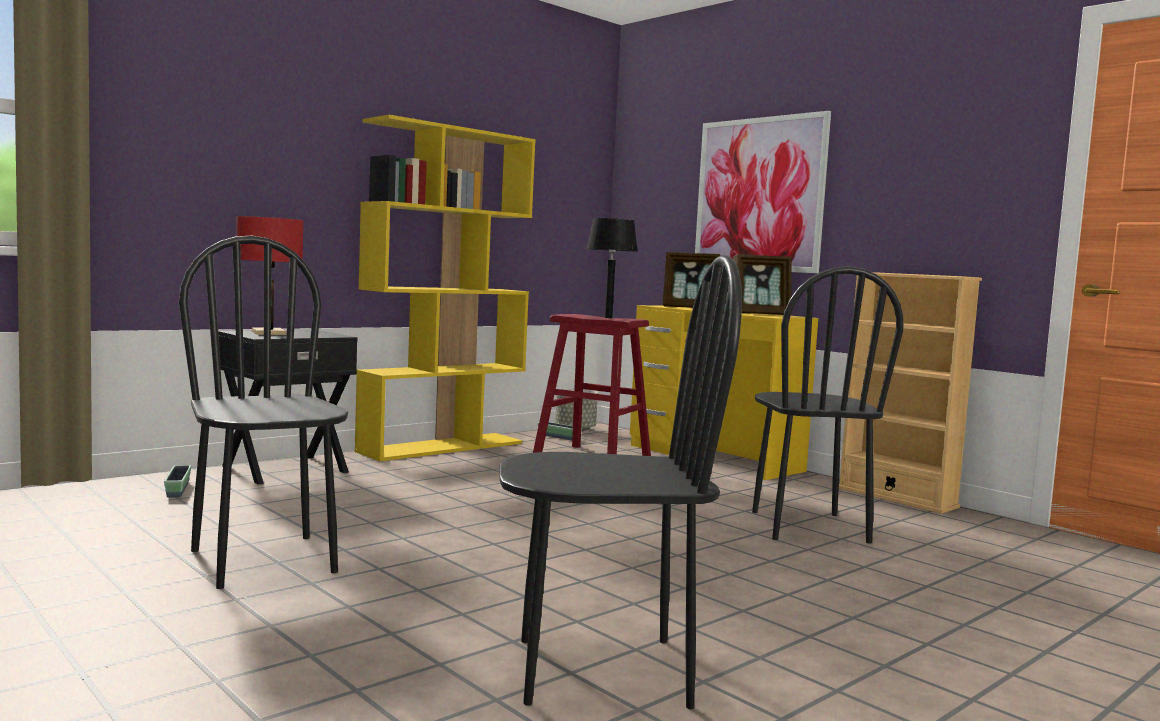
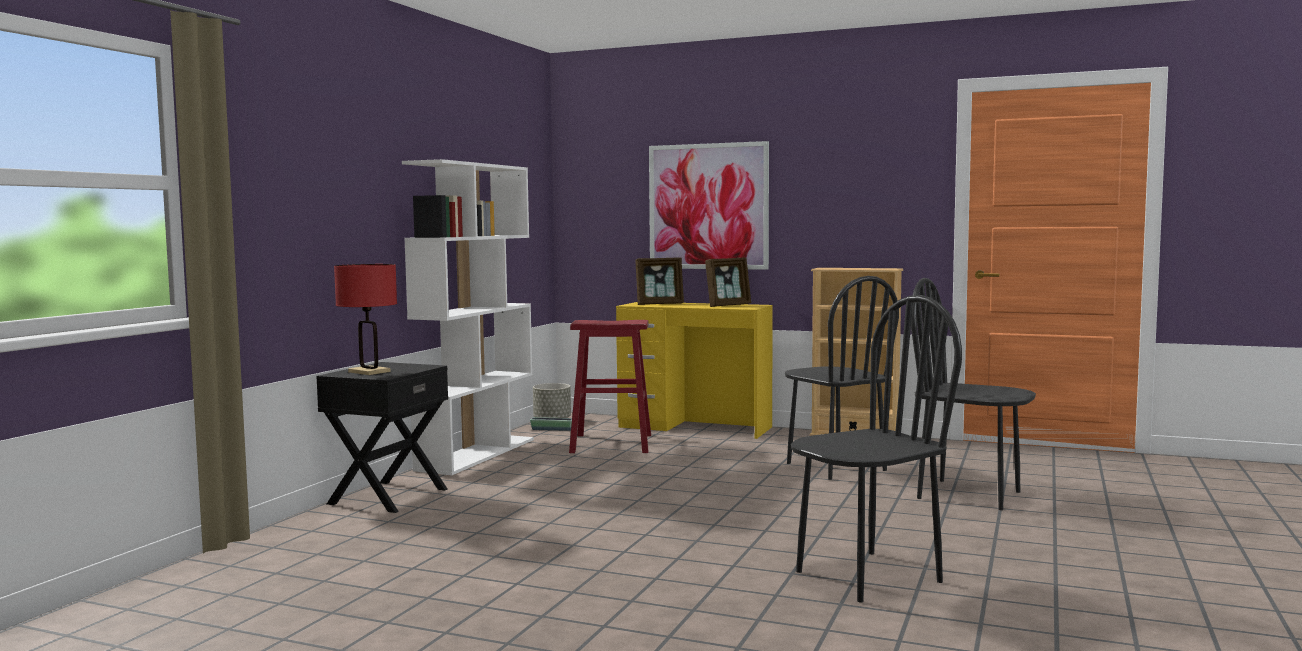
camera: 25 degrees left, 0 degrees up
(178, 489) = (336, 530): planter -> none
(265, 561) = (535, 565): black chair -> black chair (969, 495)
(442, 447) = (476, 454): yellow bookcase -> white bookcase
(608, 317) = (615, 321): black table lamp -> none

